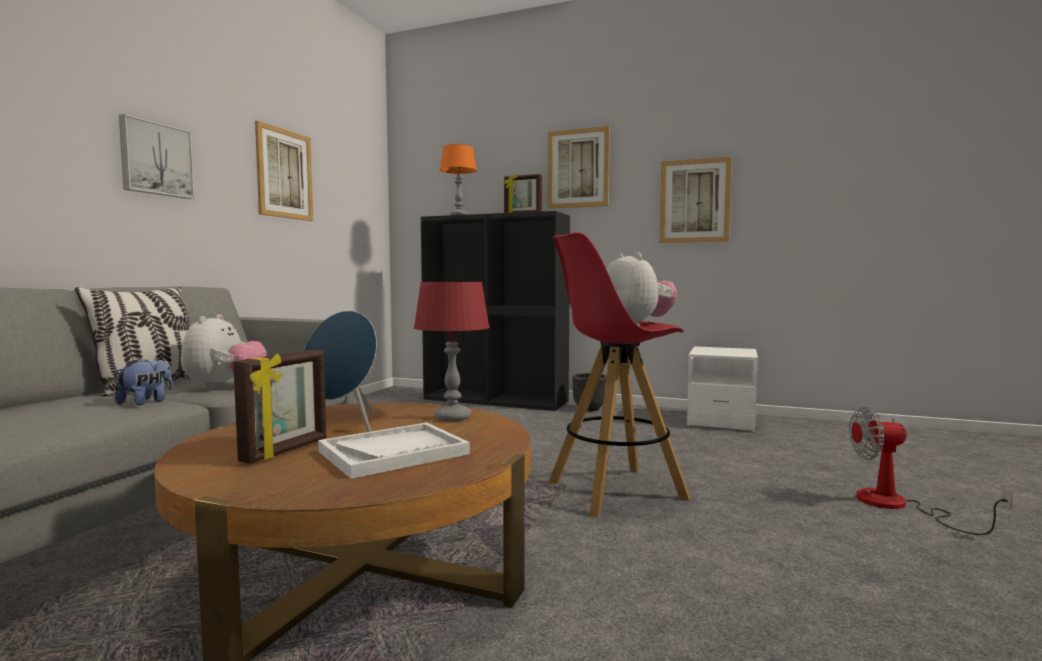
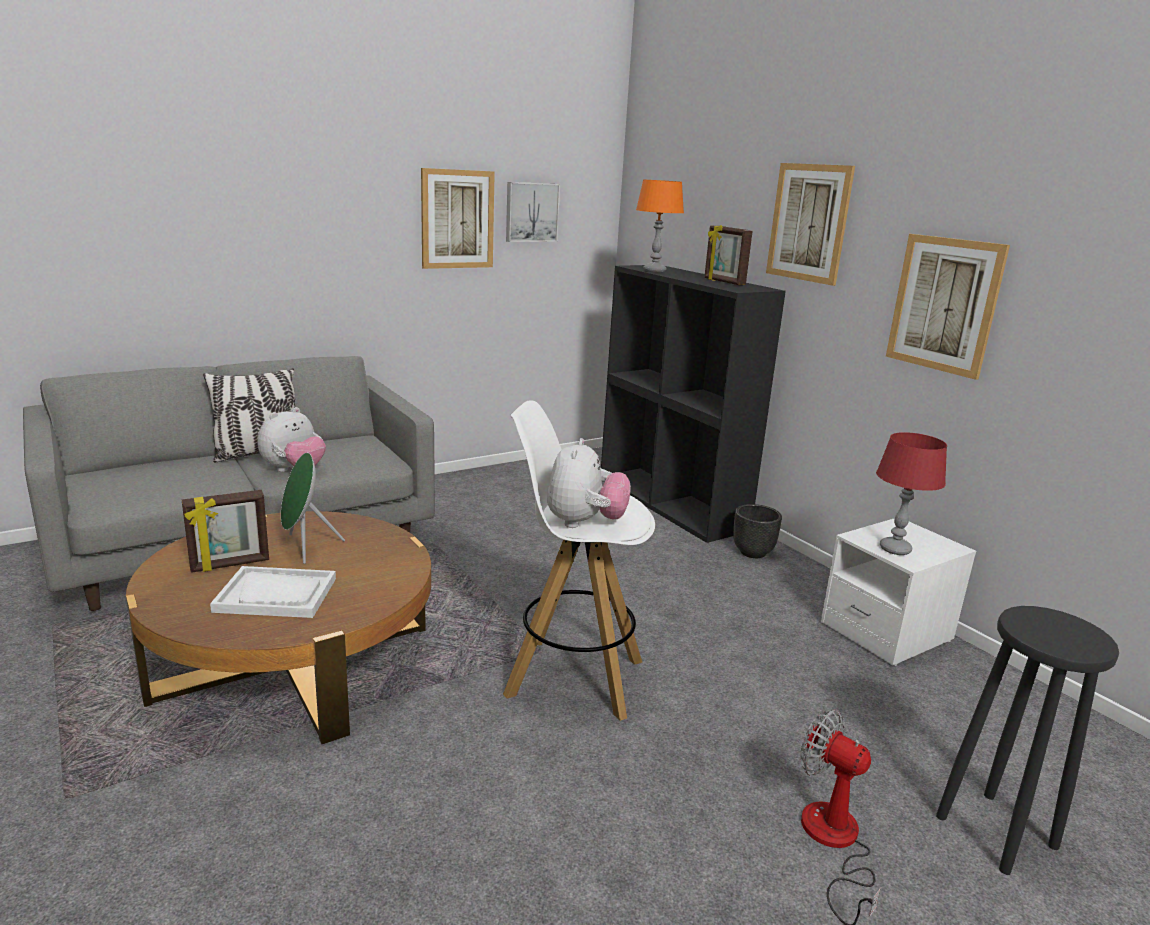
camera: 35 degrees right, 15 degrees up
(146, 402) = (224, 479): plush toy -> none
(155, 159) = (308, 231): picture -> picture (531, 212)
(344, 426) = (305, 547): blue speaker -> green speaker
(452, 417) = (387, 565): red table lamp -> red table lamp (894, 549)
(614, 491) = (572, 677): red stool -> white stool
(930, 473) = (997, 832): none -> black stool

